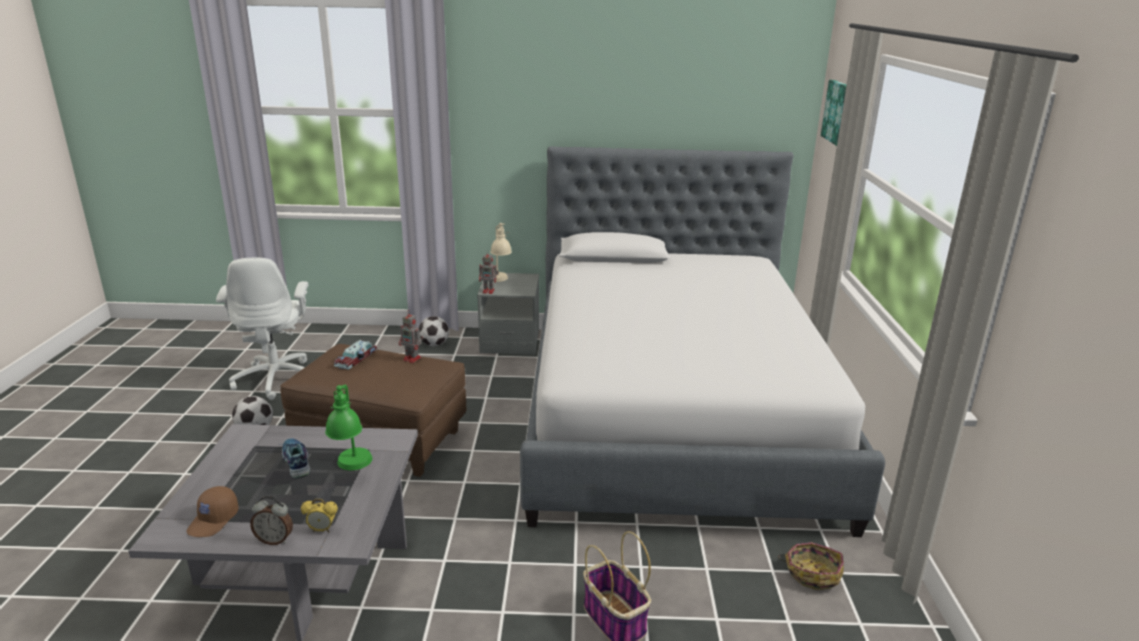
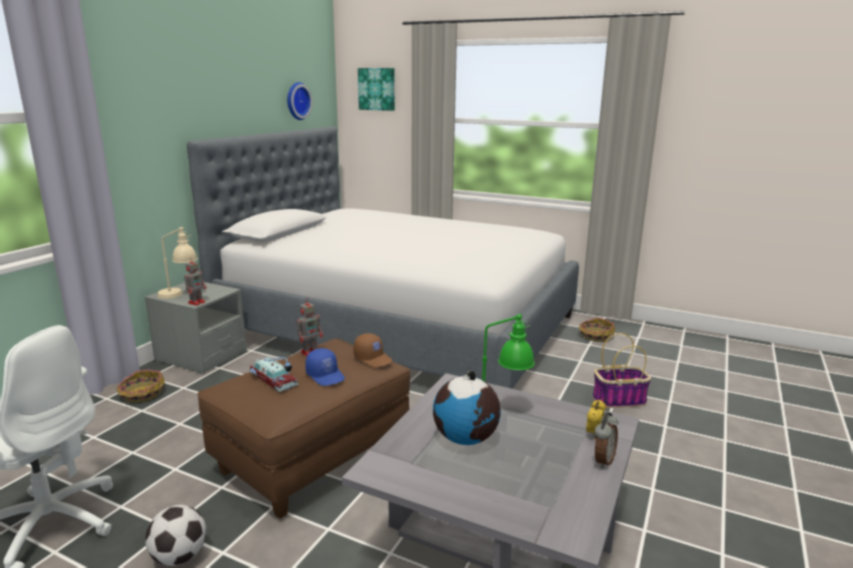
camera: 65 degrees left, 5 degrees down
(214, 520) = (557, 497): brown cap -> brown cap (373, 358)
(295, 462) = (466, 439): shoe -> globe
(372, 376) = (326, 375): none -> blue cap
(434, 344) = (142, 394): football -> basket
(730, 115) = (296, 101): none -> wall clock

